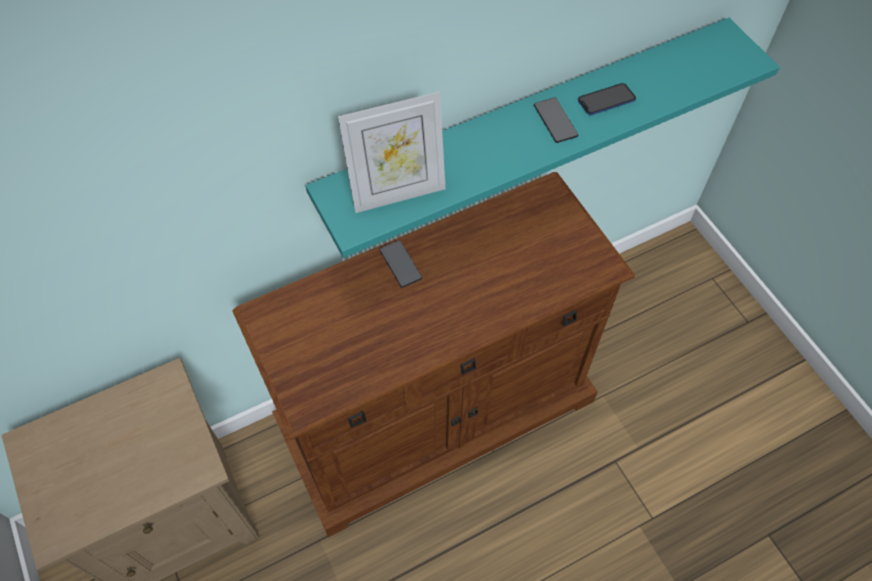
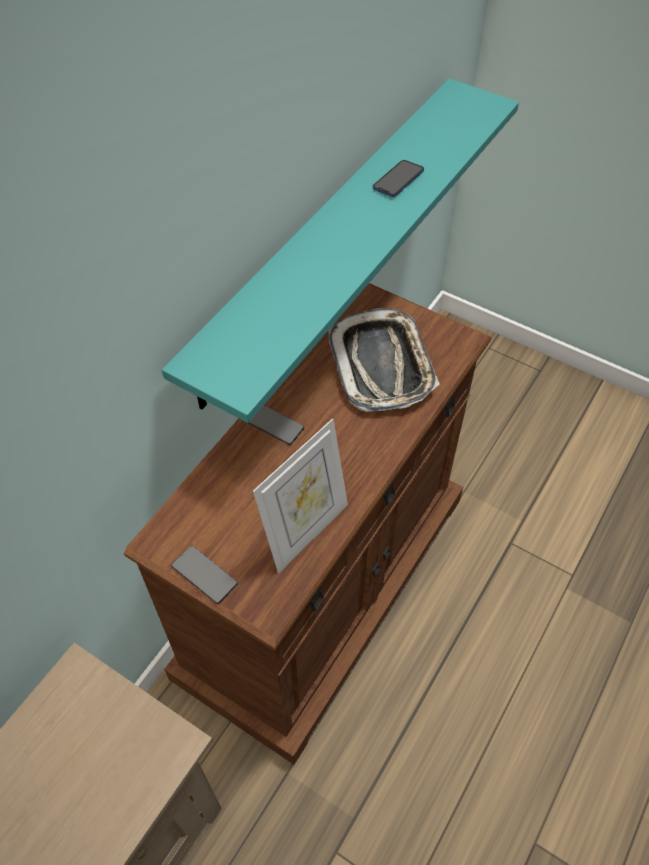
camera: 30 degrees left, 5 degrees down
(397, 193) = (264, 336): picture frame -> picture frame (306, 531)
(520, 256) = (382, 365): none -> tray
(555, 121) = (366, 214): phone -> phone (204, 575)

